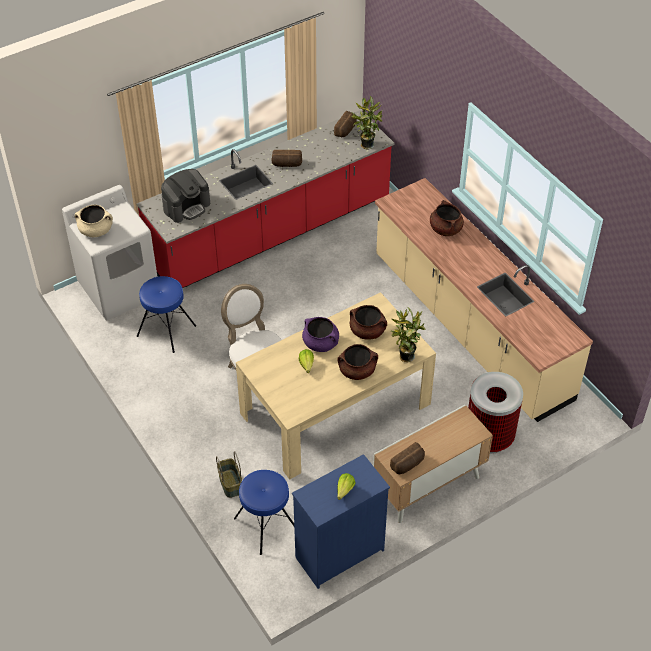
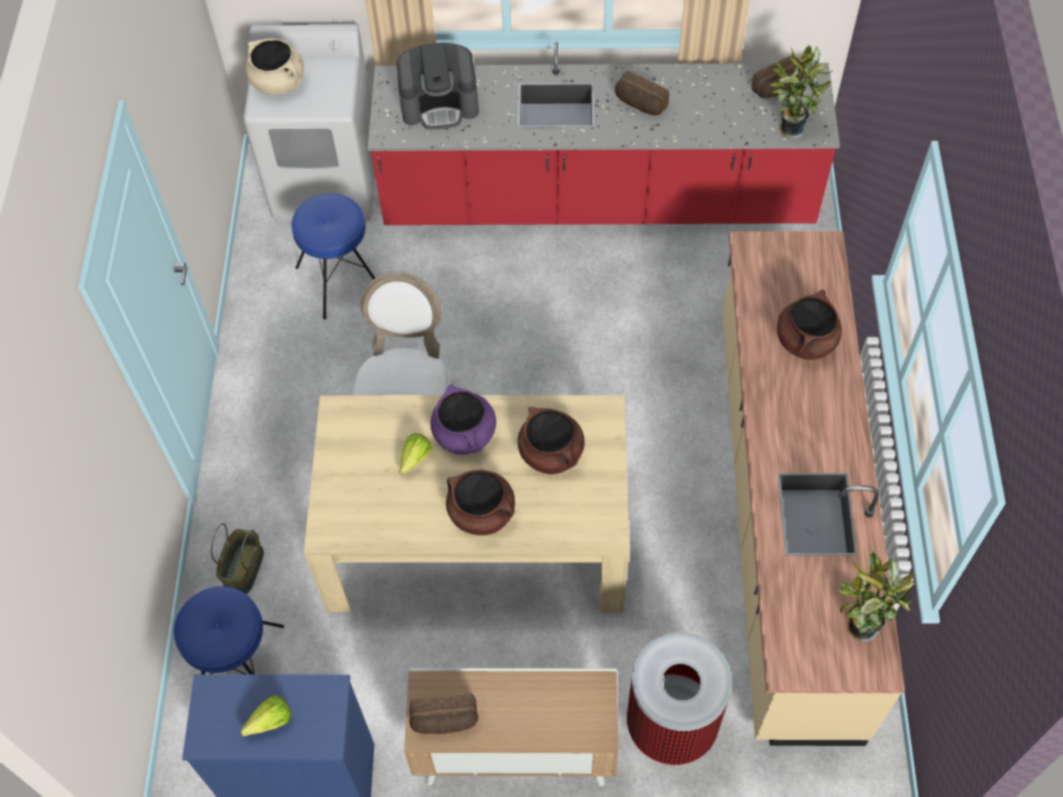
camera: 35 degrees right, 10 degrees up
(404, 356) = (574, 530): potted plant -> potted plant (858, 625)

